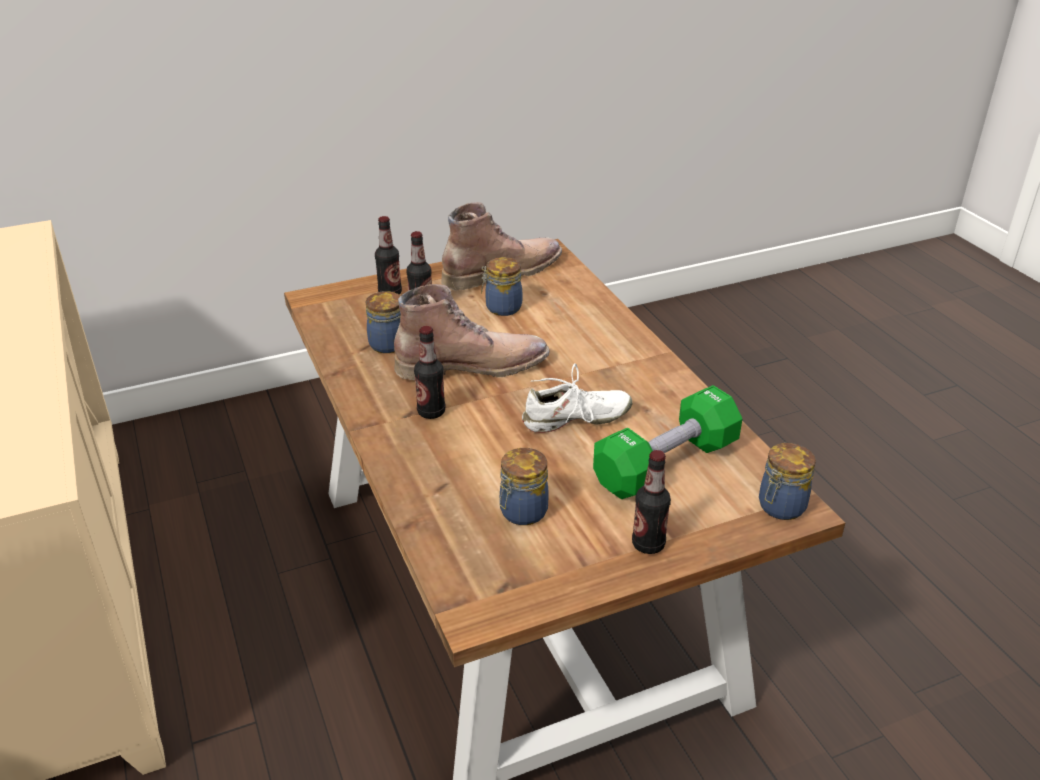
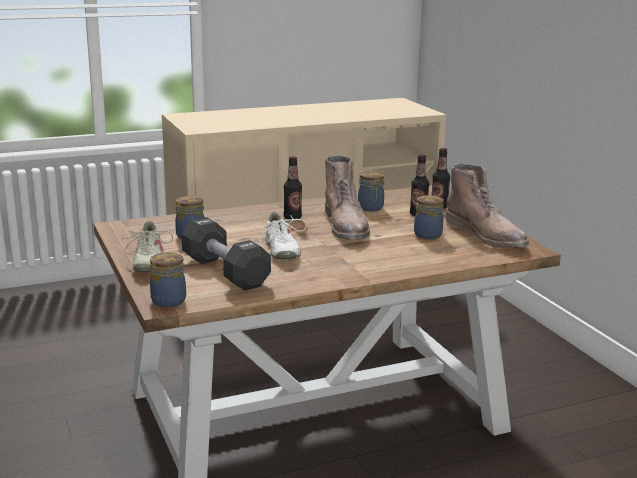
camera: 90 degrees right, 15 degrees down
(648, 544) = (148, 262): bottle -> beige shoe
(666, 464) = (225, 272): green dumbbell -> black dumbbell

